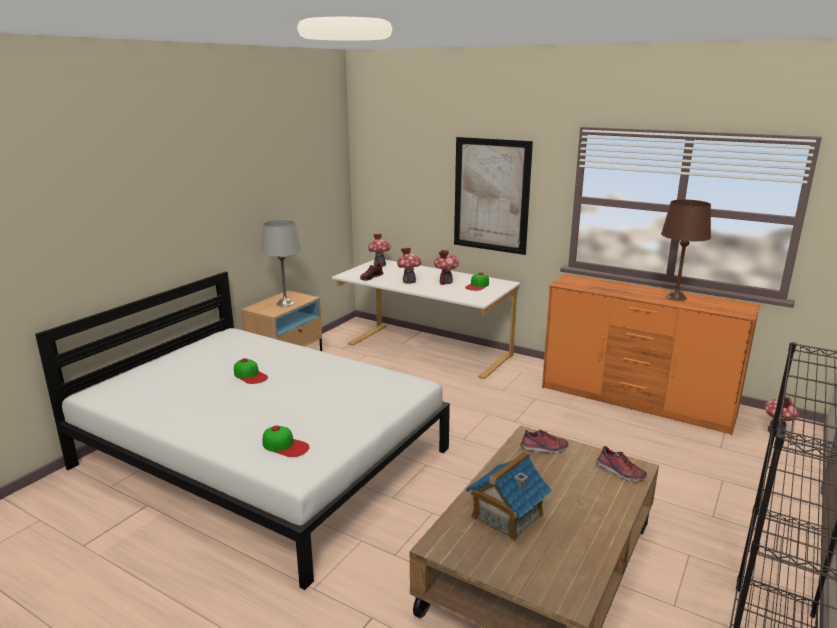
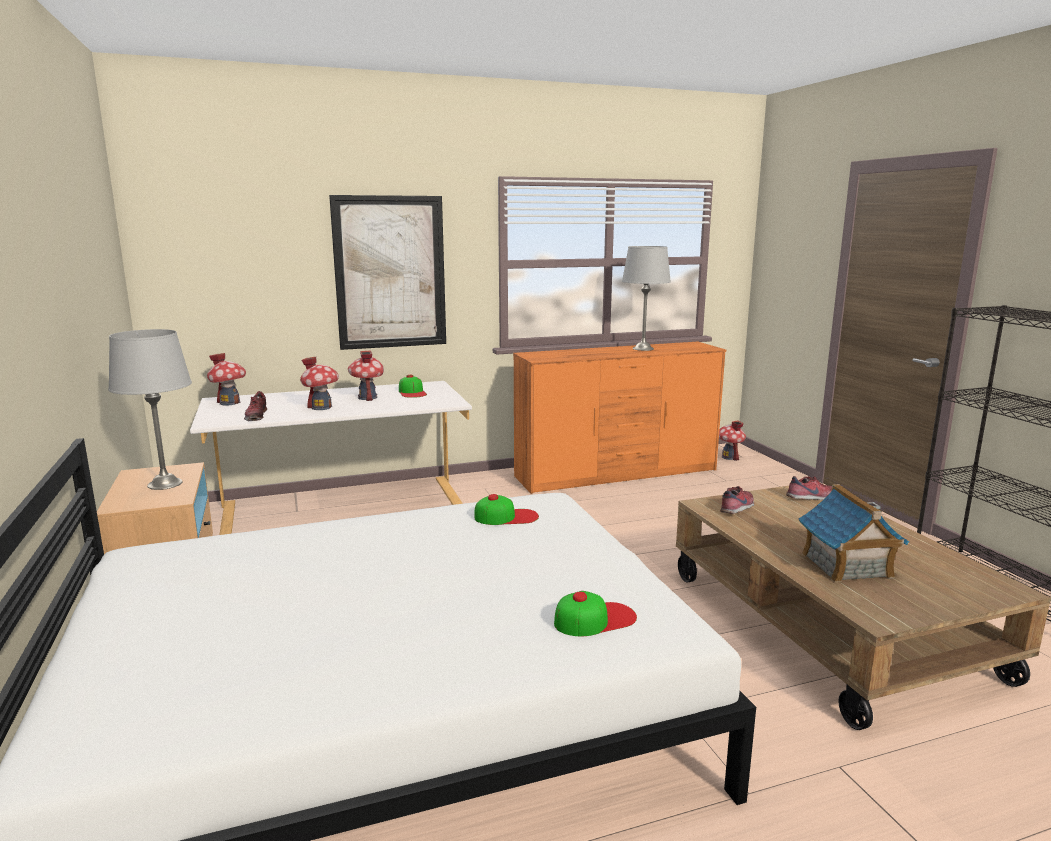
camera: 50 degrees left, 5 degrees down
(250, 375) = (331, 581): cap -> cap (506, 517)
(676, 297) = (643, 348): brown table lamp -> grey table lamp

